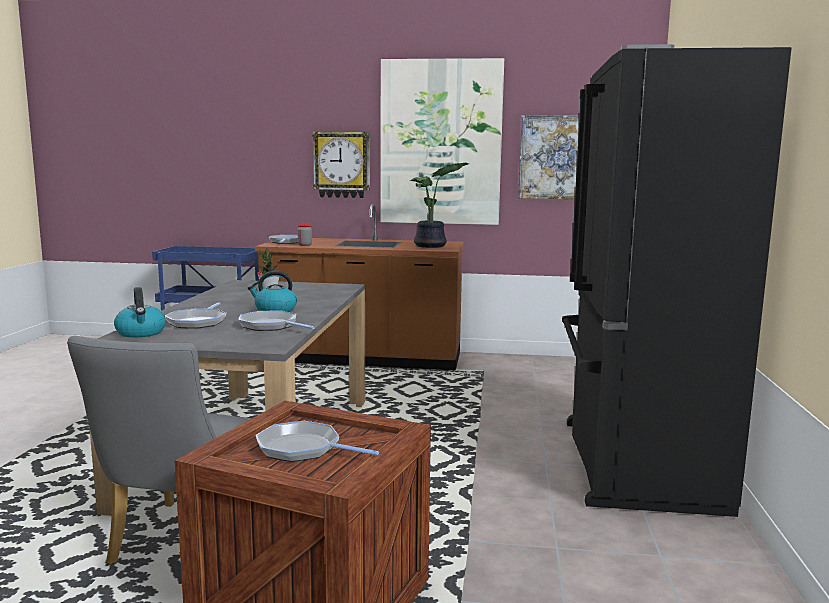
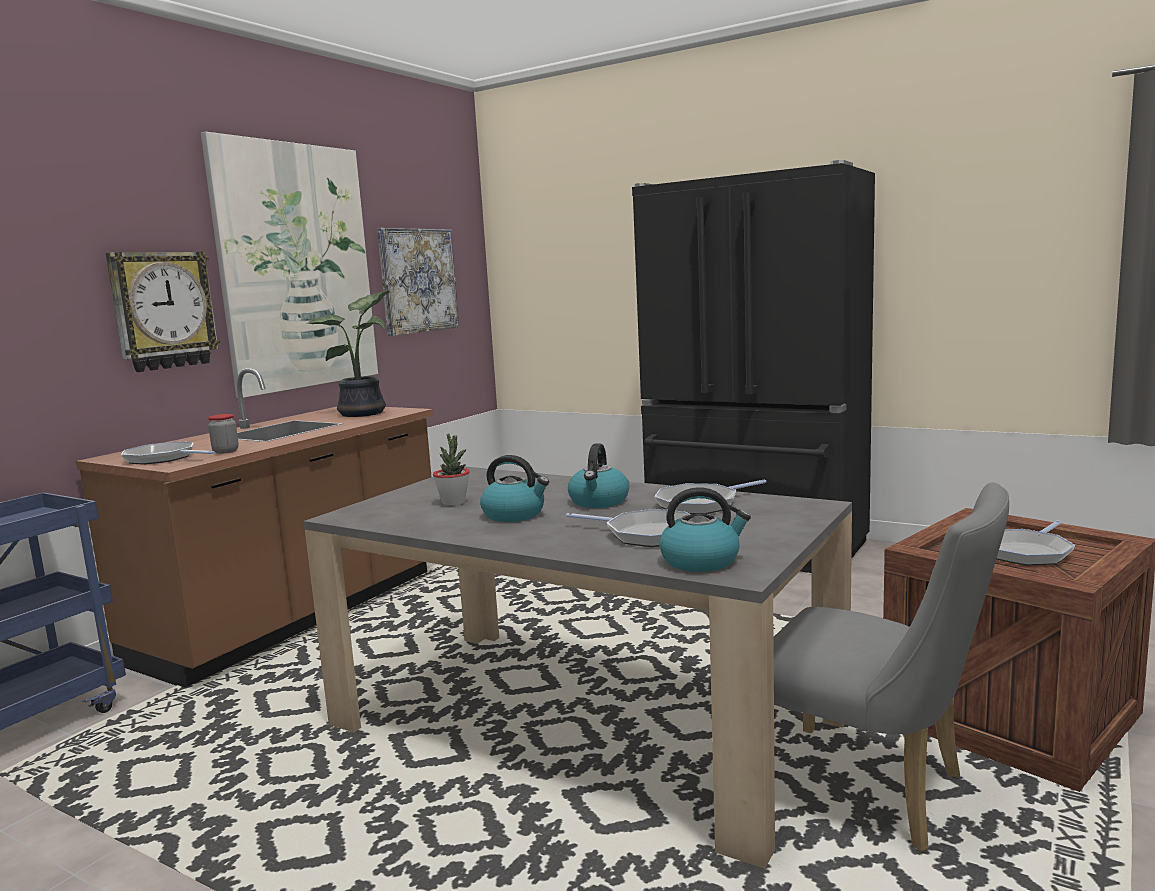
camera: 65 degrees left, 0 degrees up
(243, 301) = (515, 515): none -> kettle

